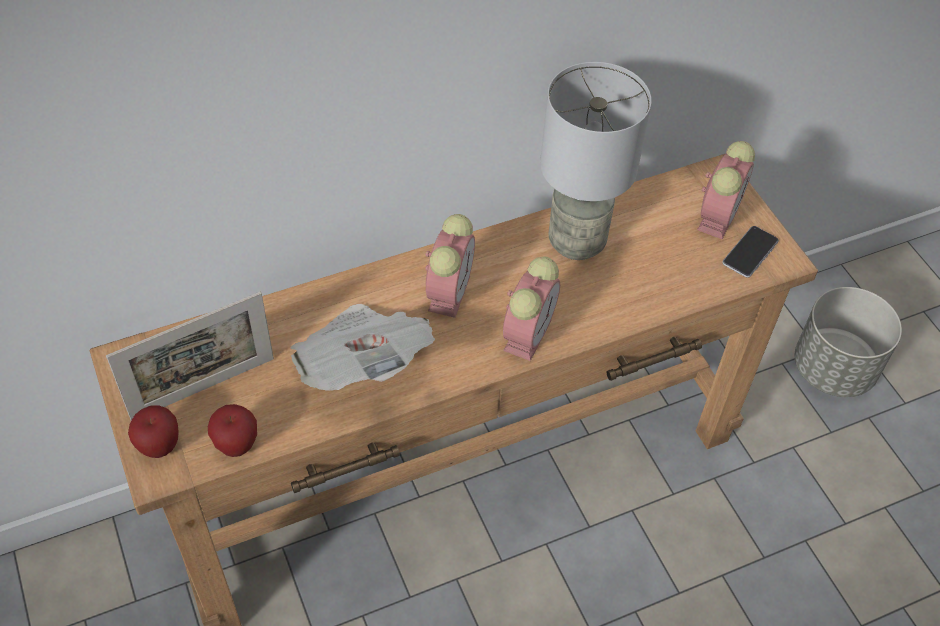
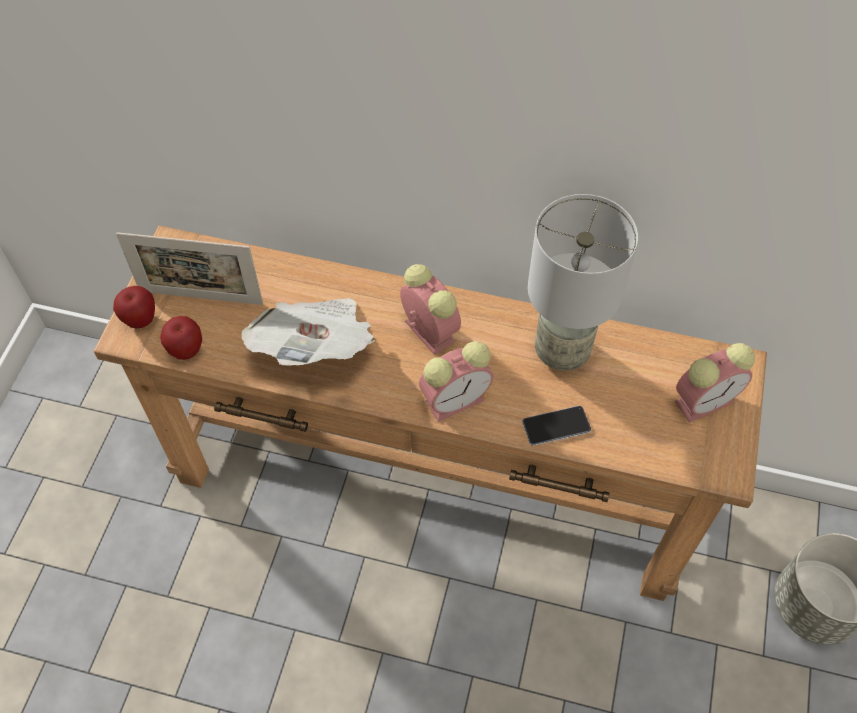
camera: 40 degrees right, 5 degrees up
(449, 291) = (427, 330): alarm clock -> alarm clock turned 90 degrees counterclockwise
(750, 252) = (703, 449): phone -> phone (556, 426)

